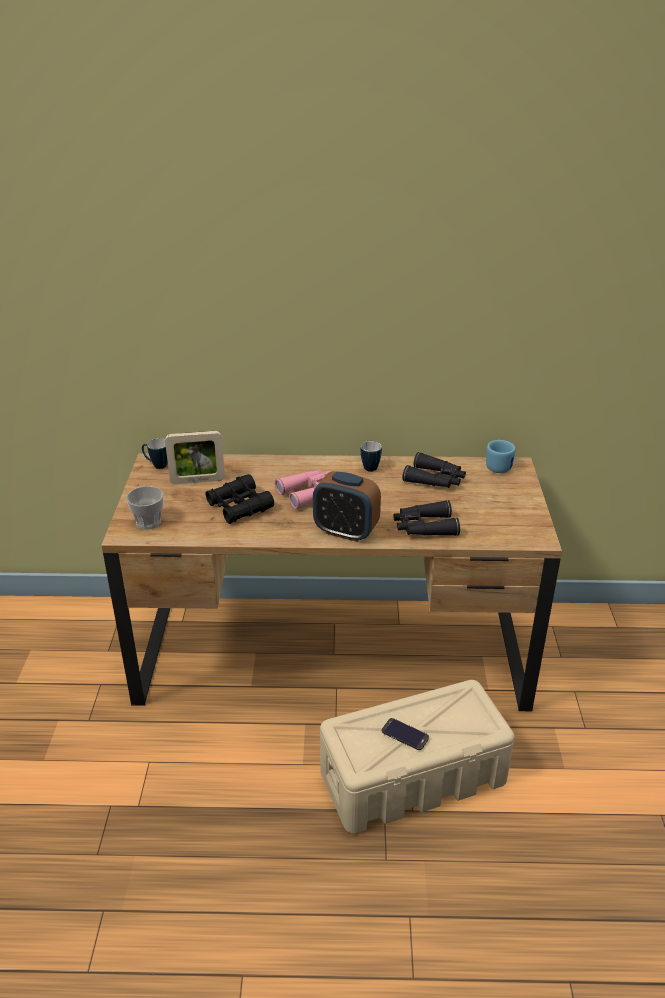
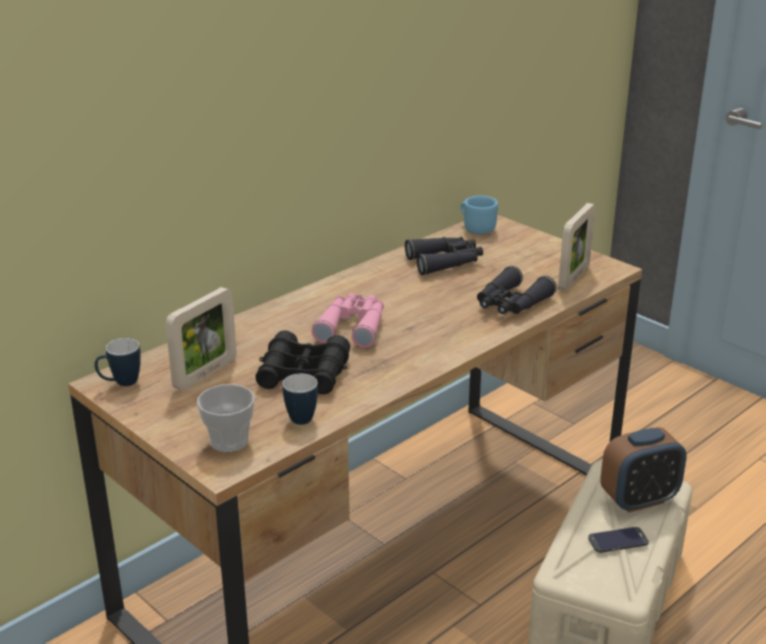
camera: 45 degrees left, 5 degrees down
(346, 531) = (452, 341): alarm clock -> alarm clock (639, 500)
(372, 466) = (367, 277): mug -> mug (299, 416)
(498, 532) = (573, 278): none -> picture frame

